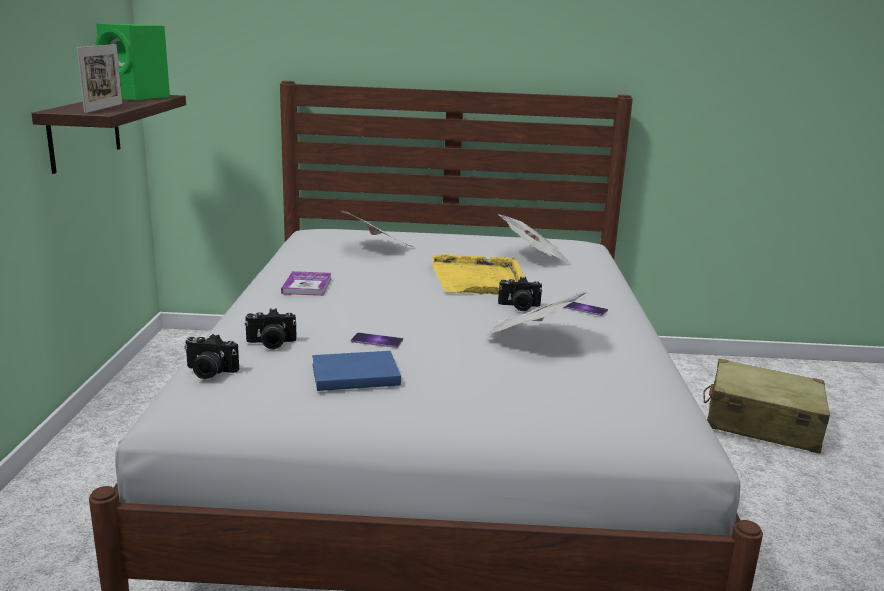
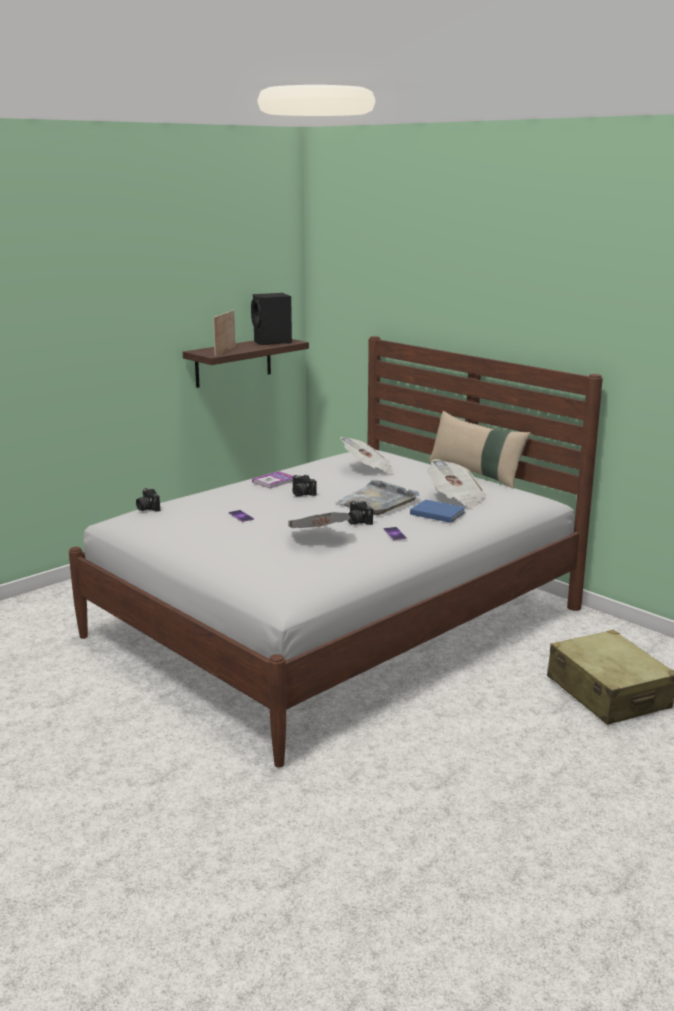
camera: 45 degrees right, 0 degrees up
(104, 108) = (225, 351): picture frame -> picture frame turned 150 degrees clockwise
(138, 97) = (272, 342): green speaker -> black speaker
(271, 343) = (194, 504): camera -> camera (301, 494)
(352, 374) = (197, 526): blue book -> blue book (436, 513)
(474, 231) = (476, 473): none -> beige pillow
(478, 279) = (377, 501): yellow tray -> grey tray

